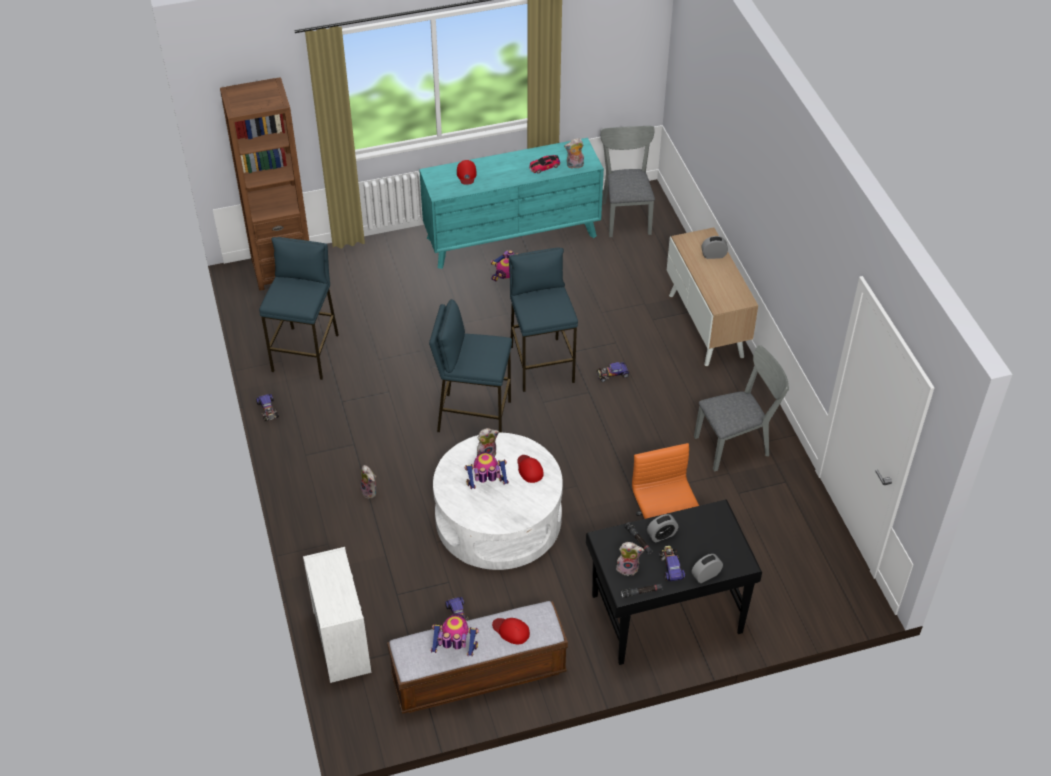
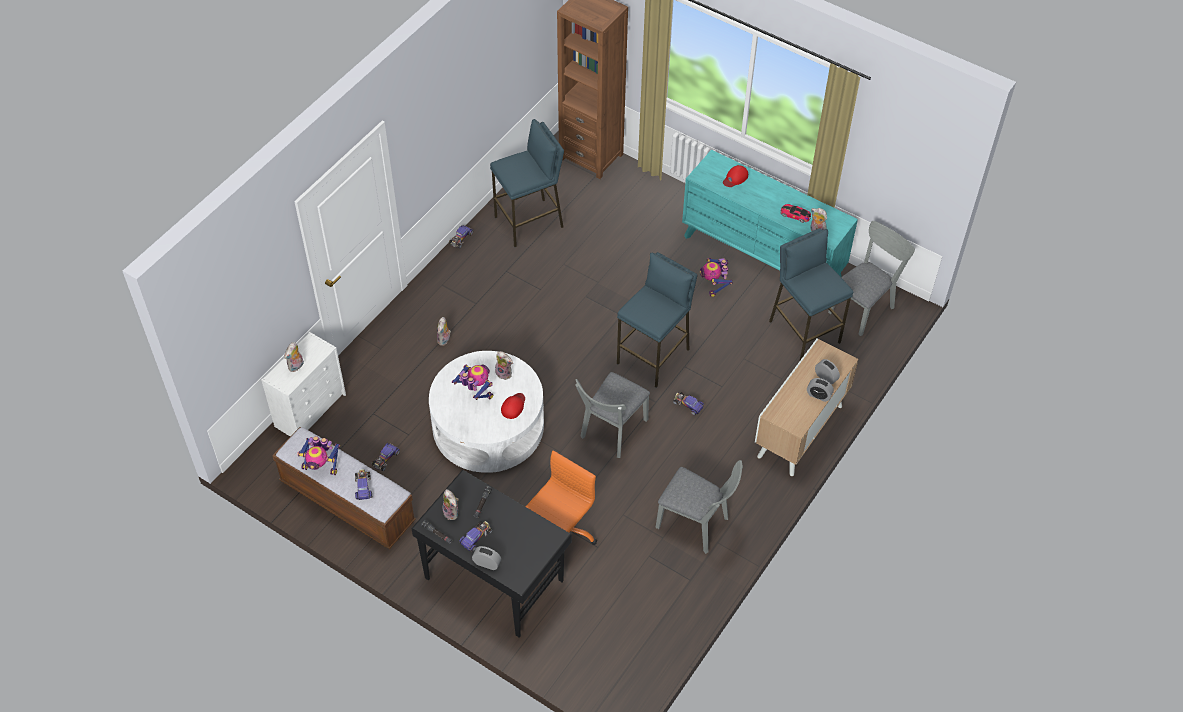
camera: 50 degrees right, 5 degrees up
(335, 591) = (296, 366): none -> plush toy
(455, 650) = (321, 466): toy robot -> toy robot turned 135 degrees clockwise
(473, 416) = (565, 351): blue stool -> blue stool (804, 331)
(511, 631) = (363, 486): red cap -> toy car
(590, 439) = (611, 432): none -> grey chair
(661, 535) = (499, 514): alarm clock -> alarm clock (819, 395)

